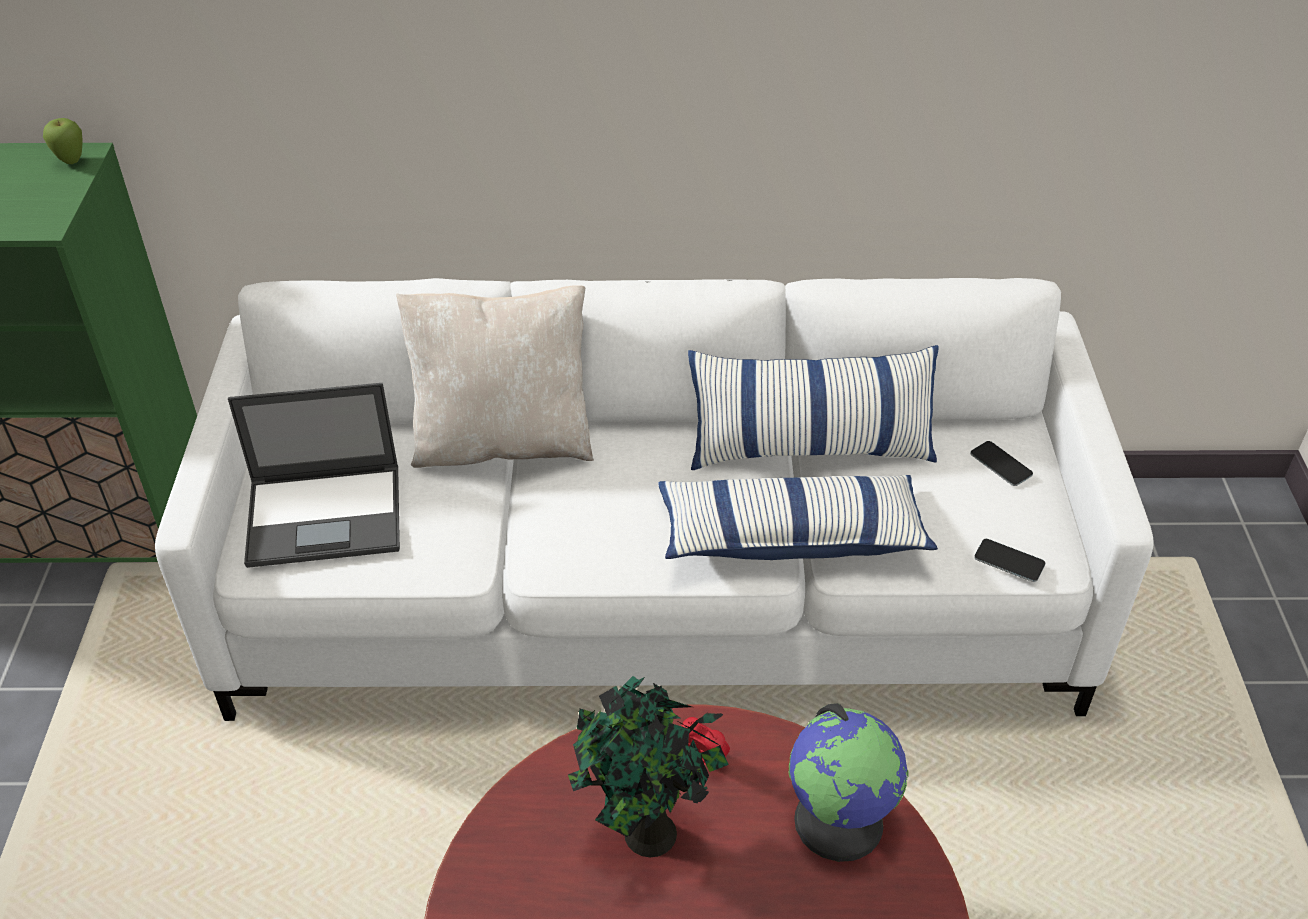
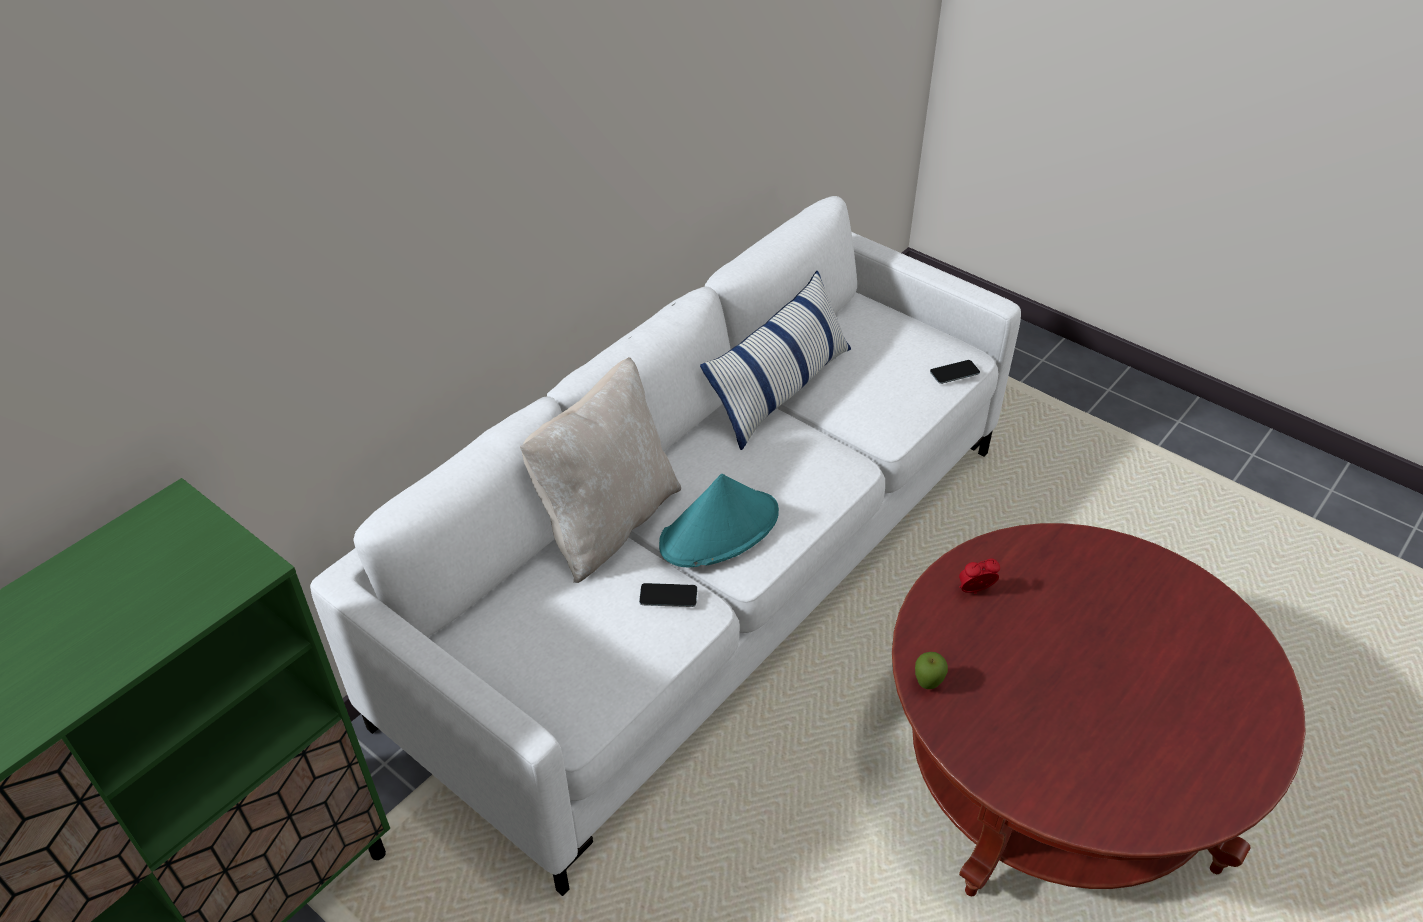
camera: 50 degrees left, 0 degrees up
(72, 162) = (176, 513): apple -> apple (927, 685)
(327, 515) = (574, 656): laptop -> none
(569, 516) = (720, 529): none -> turquoise hat
(647, 837) = (1009, 652): potted plant -> none
(790, 536) = (844, 443): pillow -> none
(840, 820) = (1067, 560): globe -> none
(1001, 464) = (880, 327): phone -> phone (668, 595)

